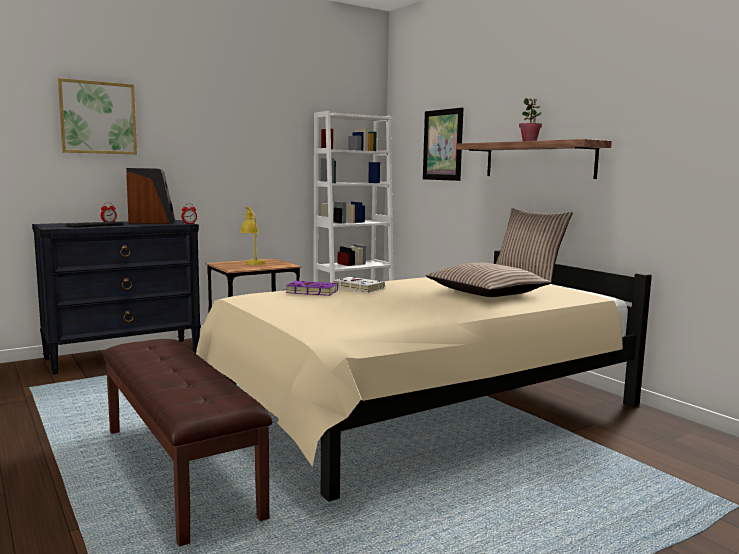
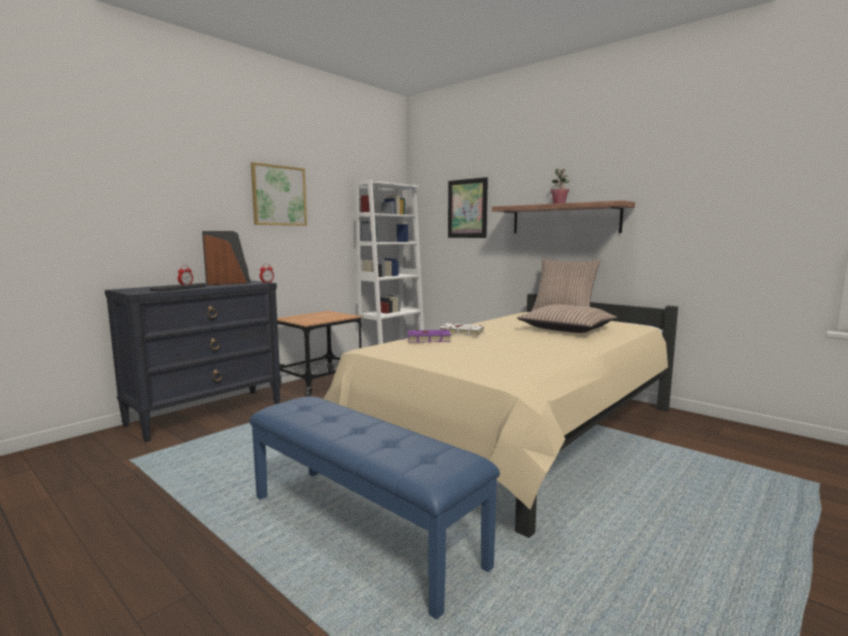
camera: 15 degrees left, 0 degrees up
(98, 118) = (167, 181): picture -> picture (279, 195)
(180, 470) = (362, 529): brown bench -> blue bench
(252, 262) = (314, 315): yellow table lamp -> none

